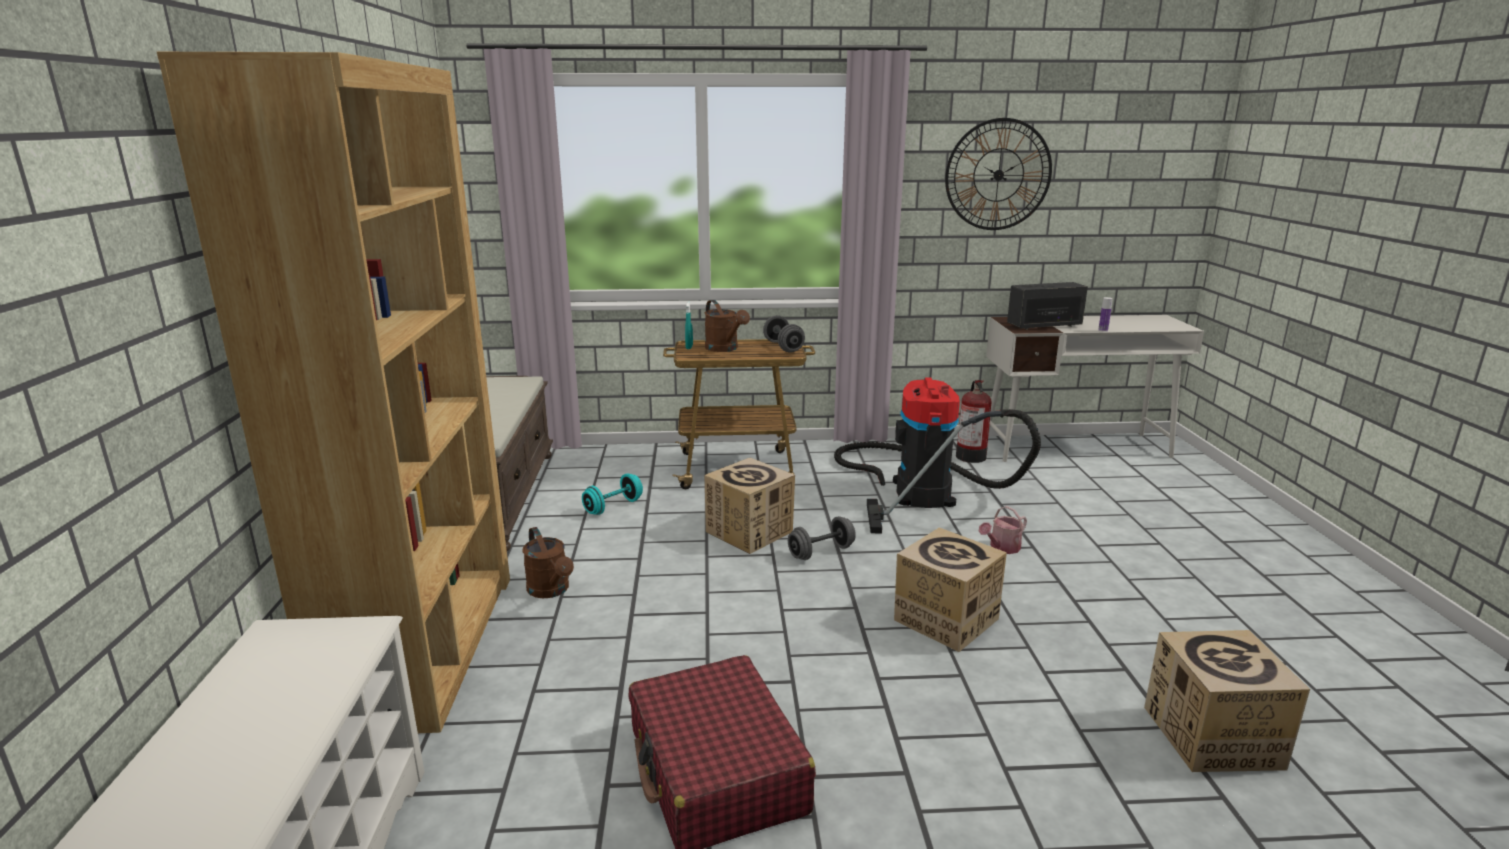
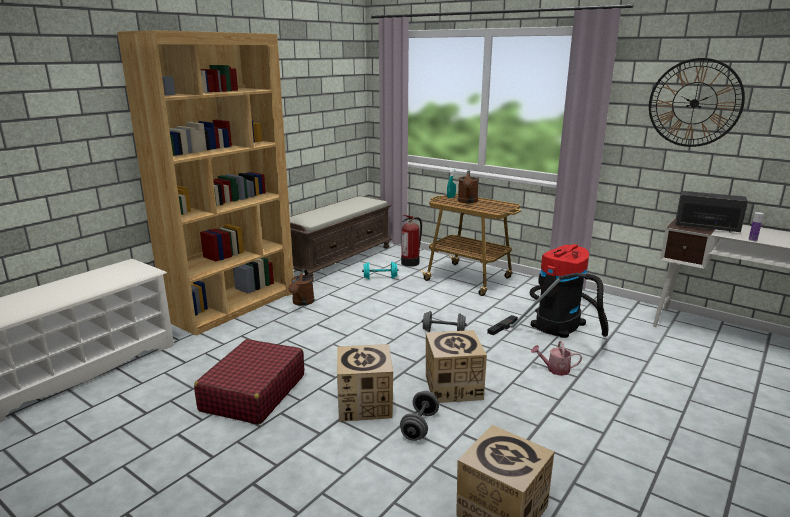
camera: 40 degrees right, 0 degrees up
(749, 532) = (424, 310): cardboard box -> cardboard box (365, 404)
(783, 347) = (501, 206): grey dumbbell -> grey dumbbell (419, 426)
(970, 456) = (633, 316): fire extinguisher -> fire extinguisher (411, 262)

